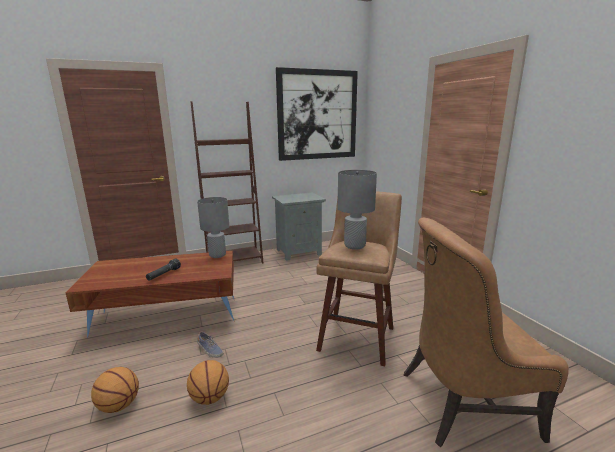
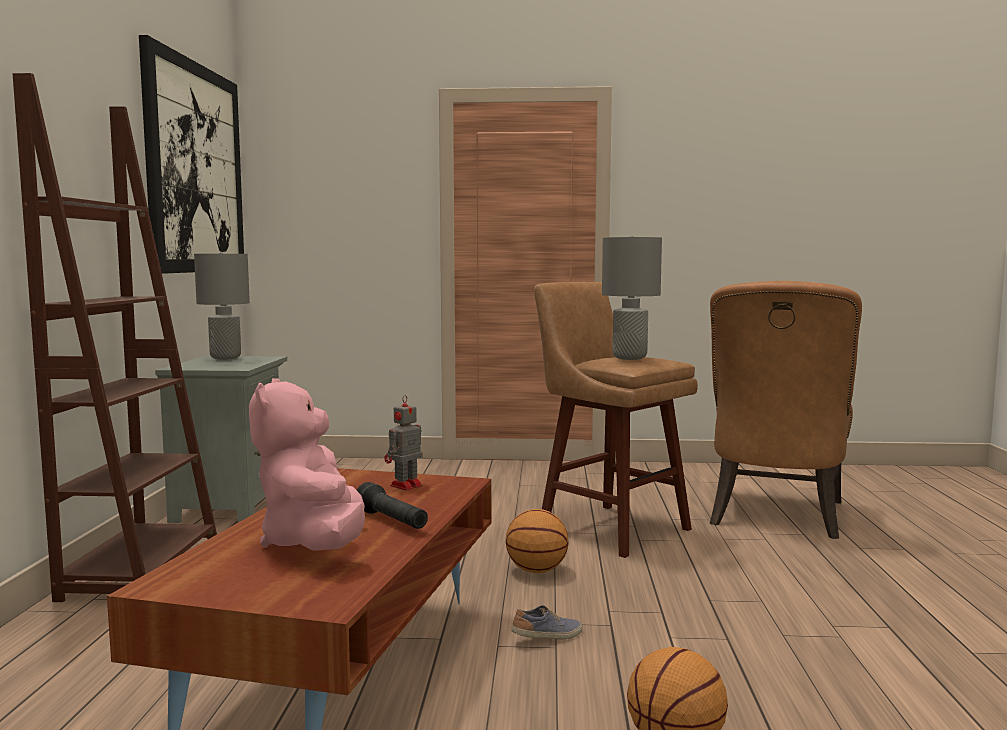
camera: 65 degrees left, 10 degrees down
(138, 270) = (315, 544): none -> pink plush toy
(210, 398) = (698, 649): basketball -> basketball (537, 570)
(211, 266) = (405, 486): none -> toy robot
(217, 256) = (352, 479): grey table lamp -> grey table lamp (225, 359)

